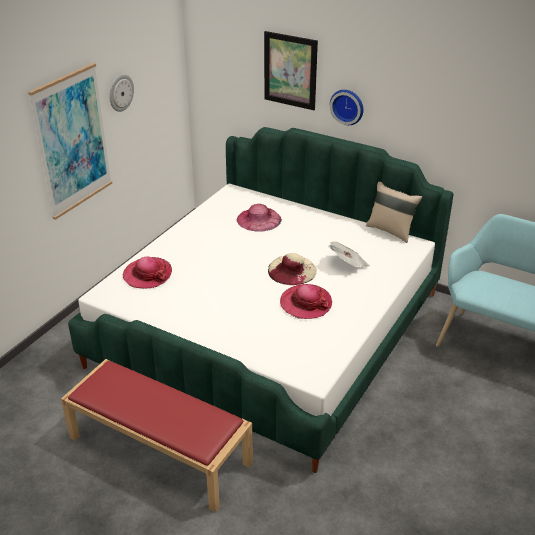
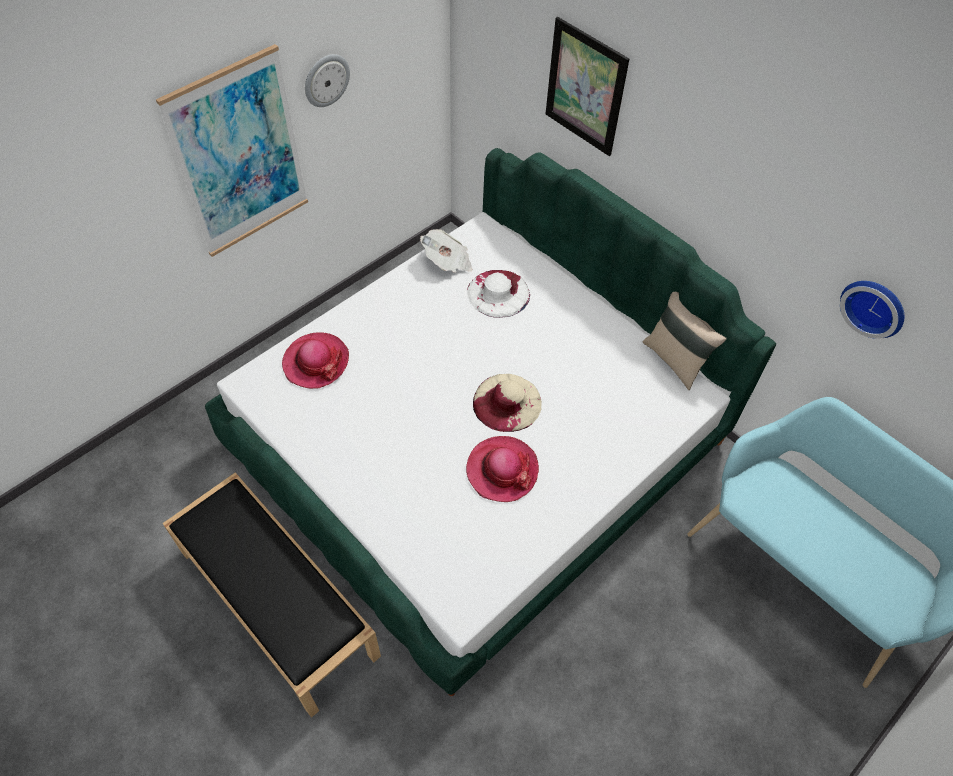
camera: 15 degrees right, 20 degrees up
(161, 450) = (279, 603): red bench -> black bench
(259, 219) = (498, 293): pink hat -> white hat
(347, 106) = (656, 168): wall clock -> wall clock (874, 306)
(348, 264) = (589, 411): newspaper -> newspaper (448, 262)

